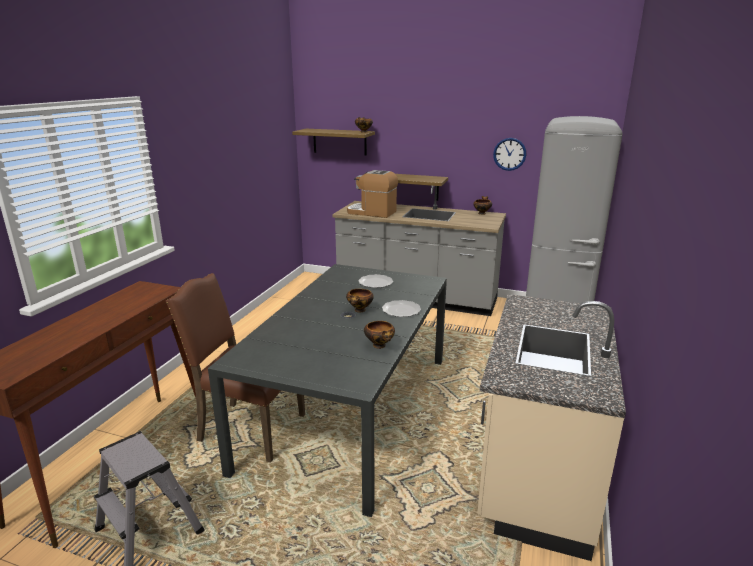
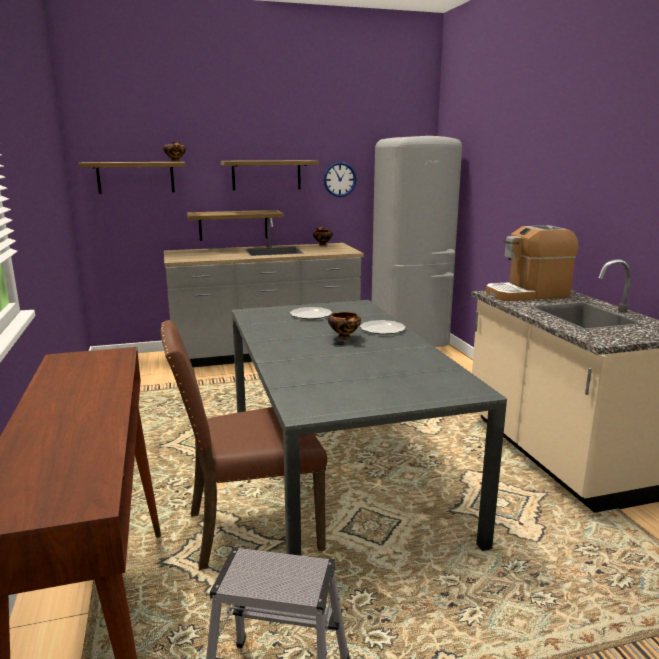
camera: 35 degrees left, 5 degrees down
(372, 212) = (209, 256): coffee machine -> coffee machine (527, 294)
(380, 346) = (423, 358): bowl -> none
(441, 146) = (266, 175): none -> shelf

